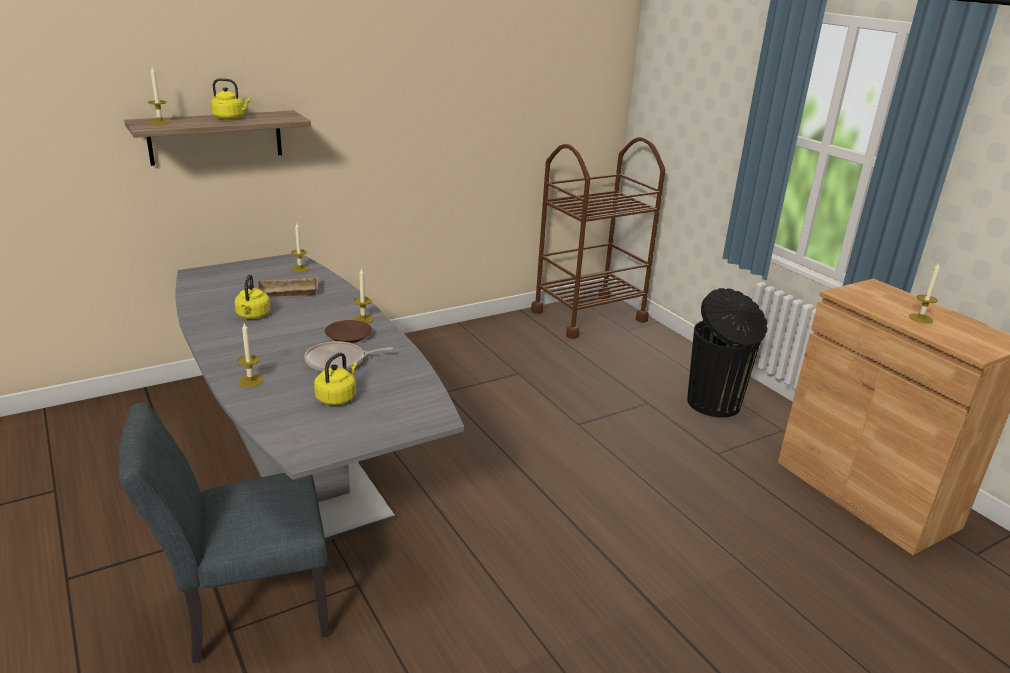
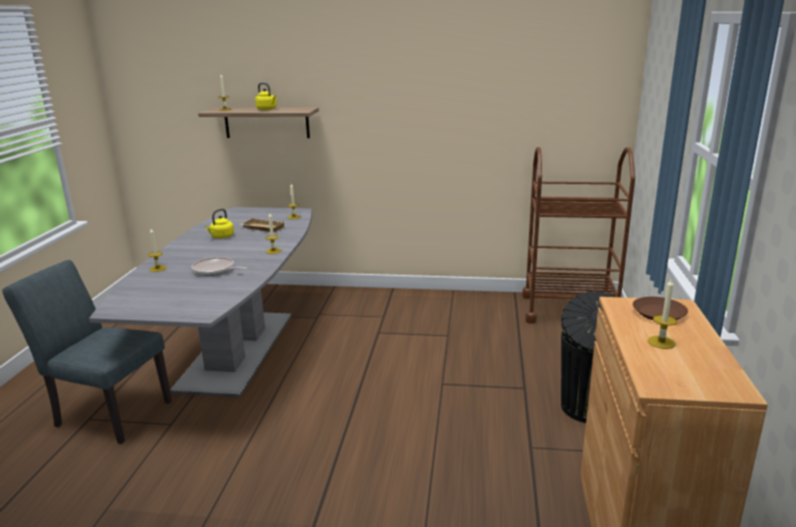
camera: 40 degrees right, 5 degrees down
(337, 397) = (179, 288): yellow kettle -> none
(349, 335) = (248, 258): brown plate -> brown plate (659, 313)

